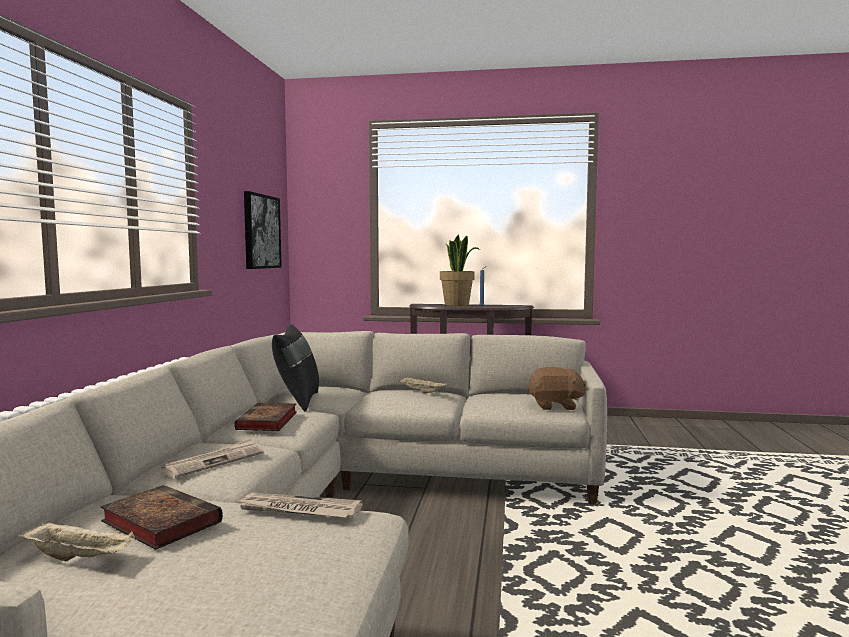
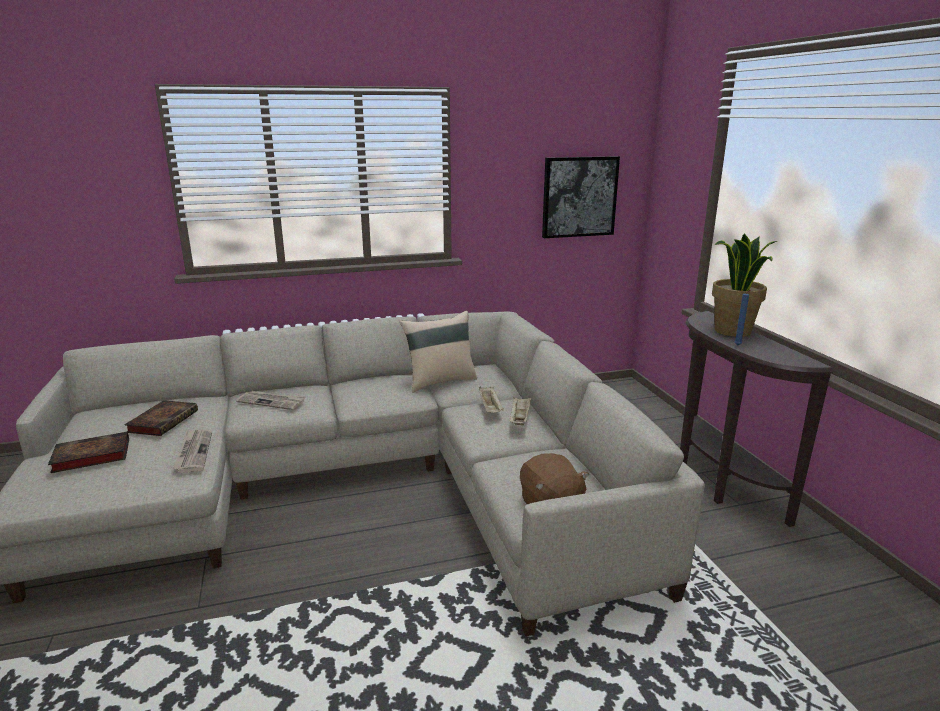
camera: 65 degrees right, 15 degrees up
(80, 558) = (121, 420): beige tray -> beige tray (490, 409)
(267, 422) = (367, 389): book -> book (89, 457)
(297, 401) = (440, 381): black pillow -> beige pillow

